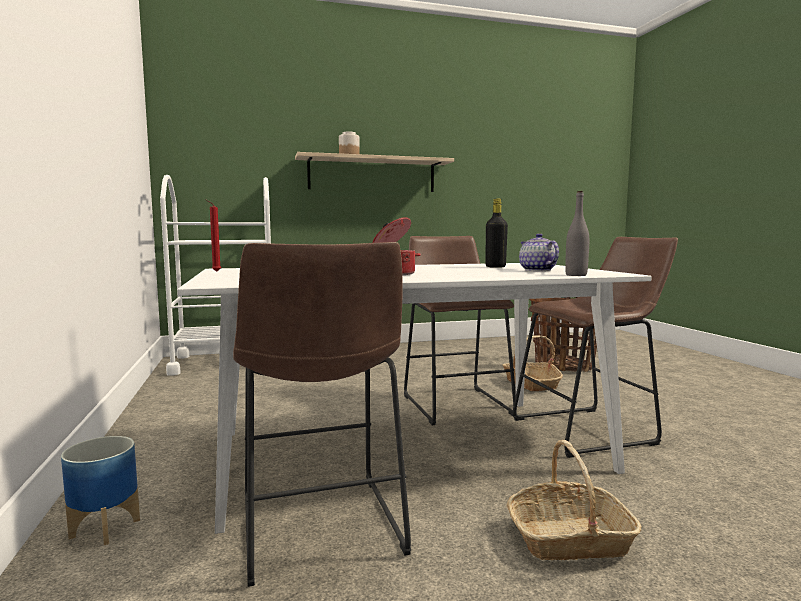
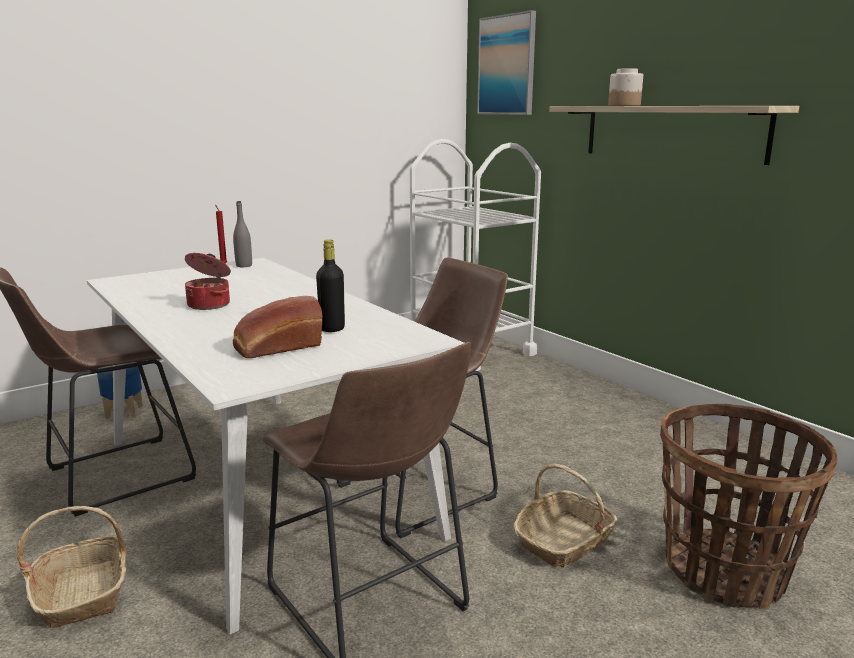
camera: 70 degrees right, 10 degrees up
(208, 119) = (507, 65): none -> picture
(536, 270) = (277, 347): teapot -> bread
(576, 275) = (202, 365): grey bottle -> grey bottle (244, 265)

